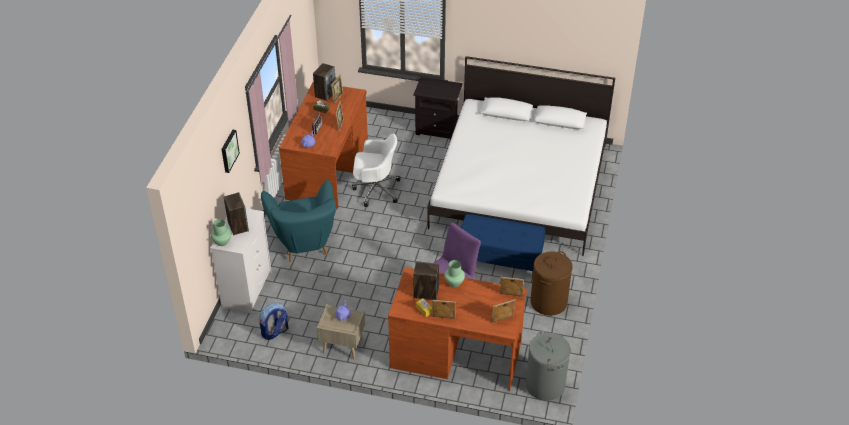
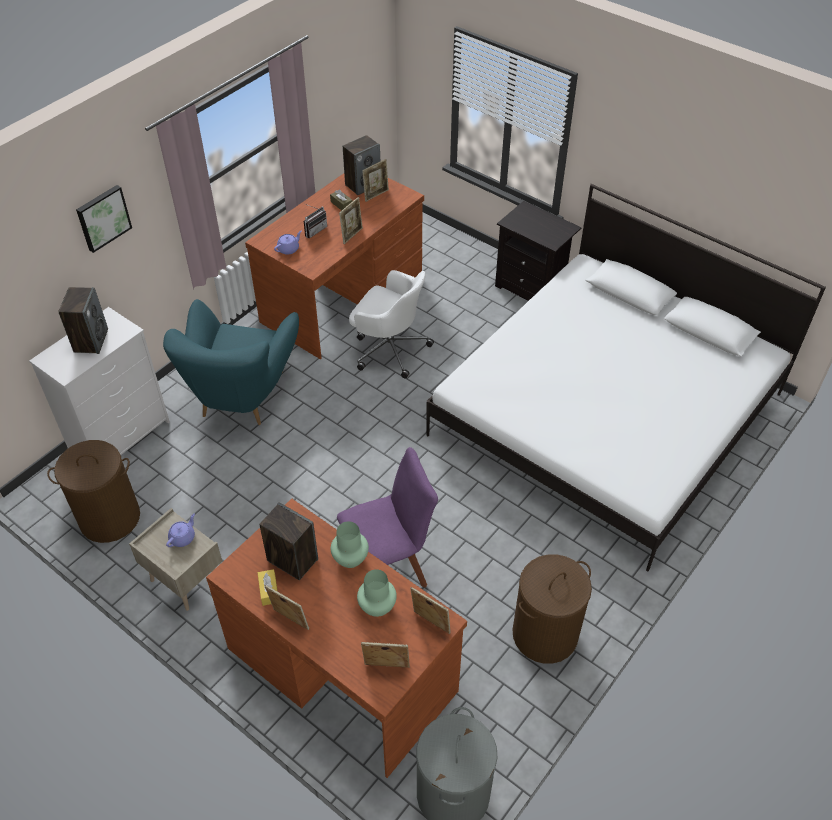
camera: 25 degrees right, 5 degrees up
(222, 242) = (52, 357): green vase -> green vase (378, 606)
(275, 332) = (109, 518): backpack -> brown laundry basket
(500, 259) = (507, 526): blue bench -> none

